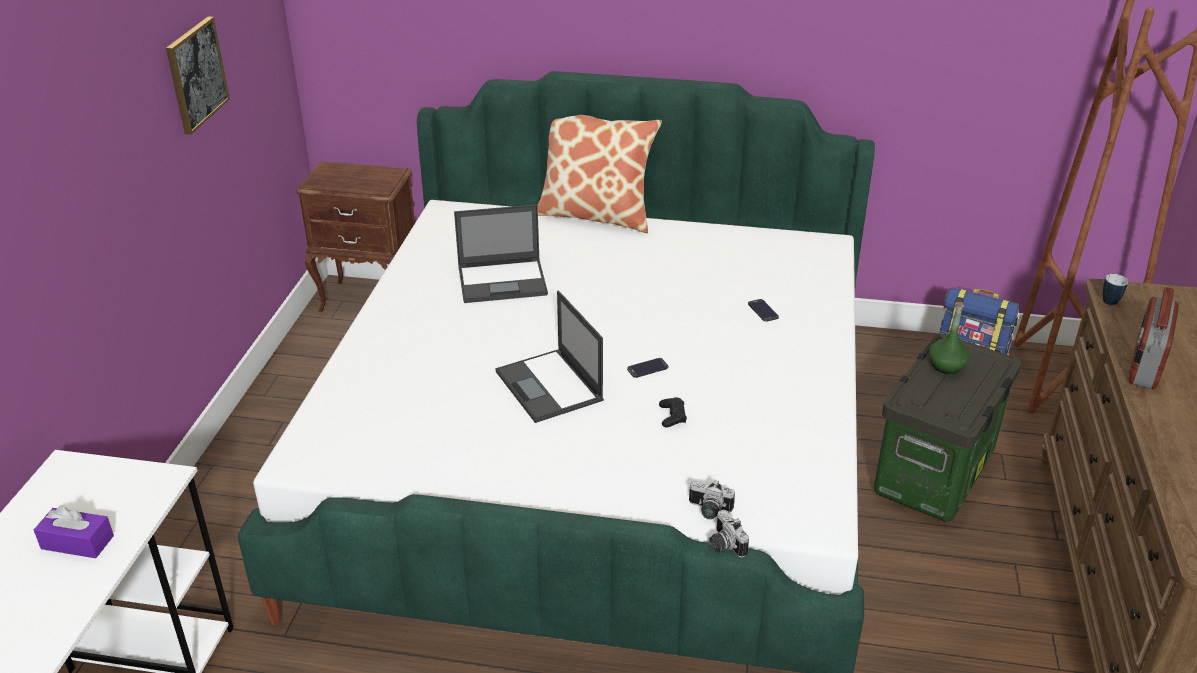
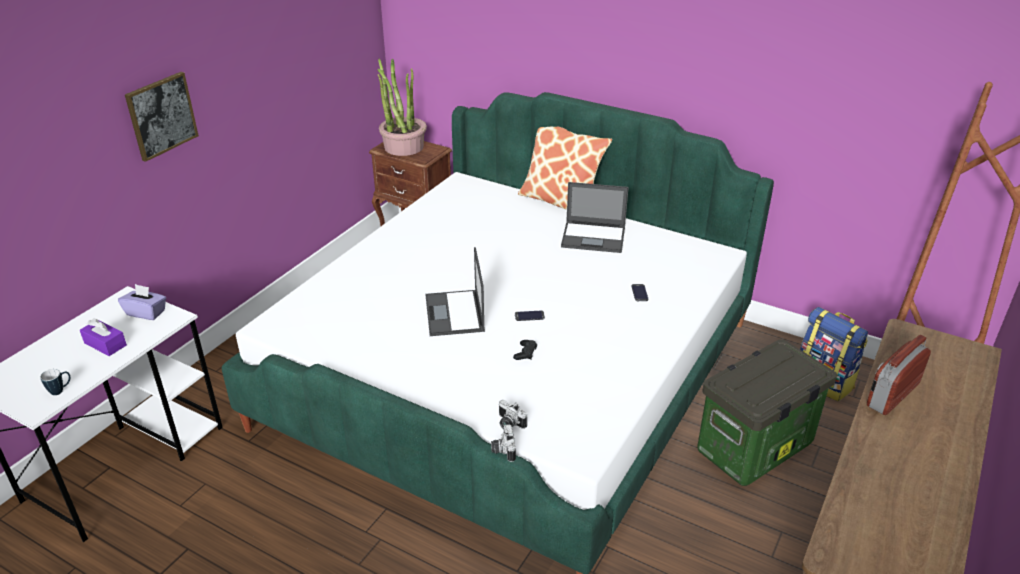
camera: 20 degrees right, 0 degrees up
(113, 481) = (146, 312): none -> purple tissue box
(196, 74) = (290, 61): picture -> picture (161, 115)
(343, 177) = (403, 147): none -> potted plant
(503, 281) = (469, 236): laptop -> laptop (594, 237)
(946, 365) = (770, 364): green bottle -> none
(1110, 300) = (899, 339): mug -> mug (60, 390)

